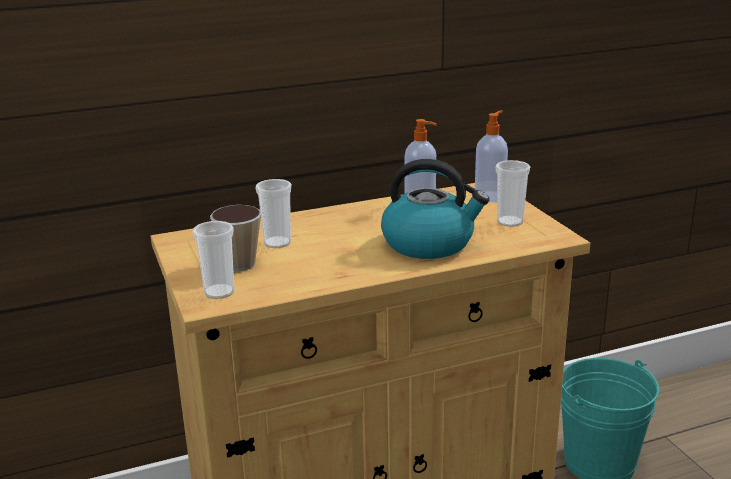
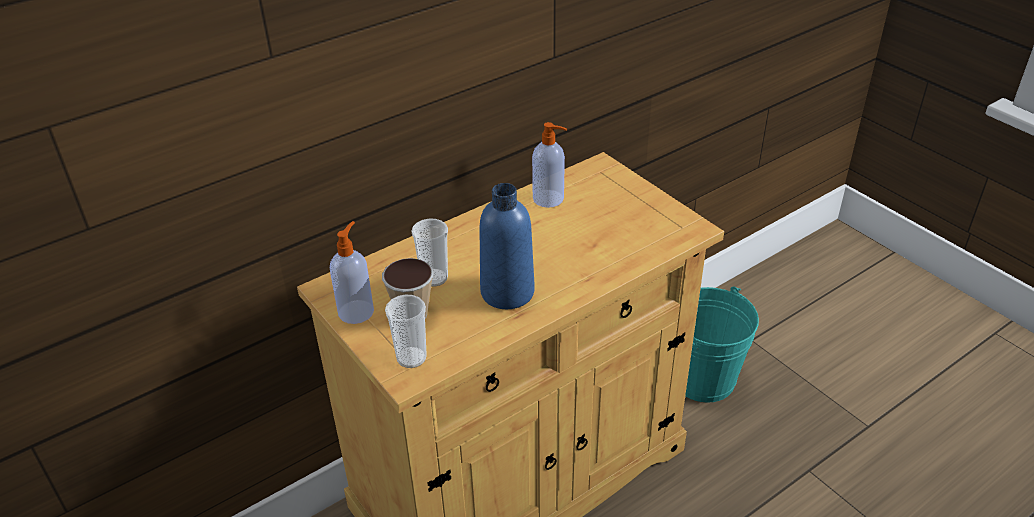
camera: 15 degrees left, 15 degrees up
(340, 260) = (507, 292): none -> blue bottle
(429, 243) = (581, 256): kettle -> none
(490, 196) = (611, 178): soap dispenser -> soap dispenser (356, 311)
(510, 222) = (643, 213): cup -> none

